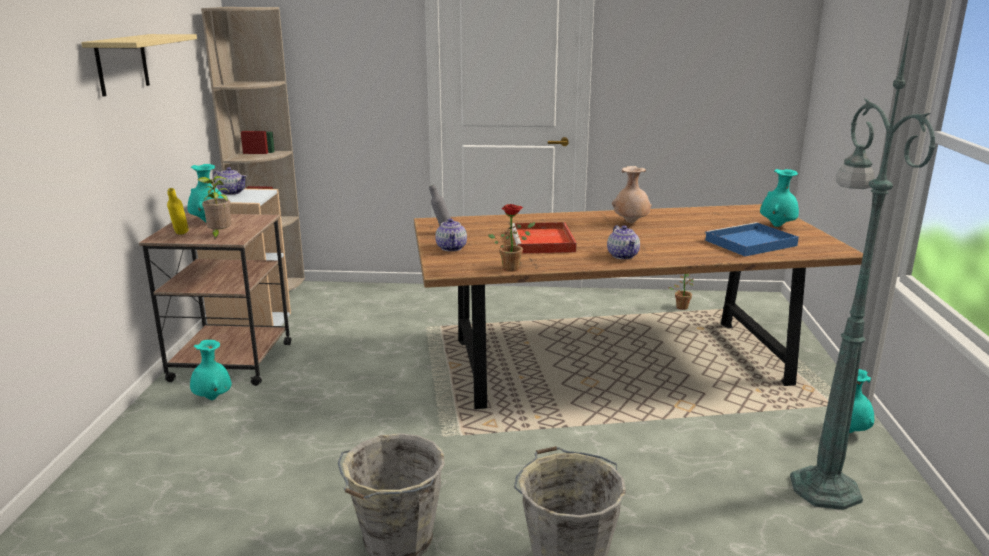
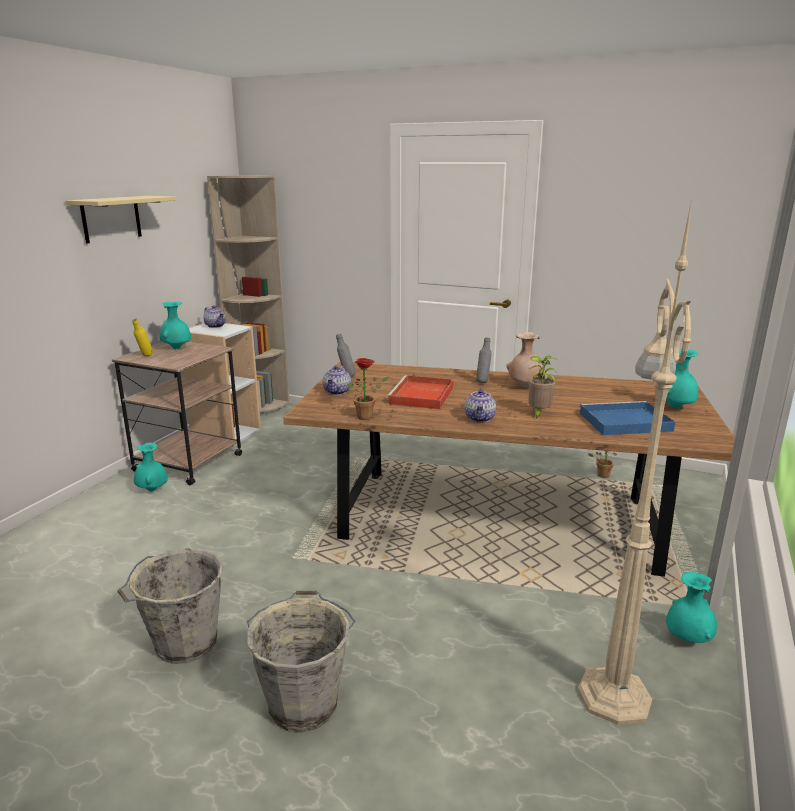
camera: 20 degrees right, 0 degrees up
(219, 236) = (170, 360): potted plant -> potted plant (538, 414)
(586, 222) = (483, 382): none -> grey bottle
(823, 486) = (614, 693): green floor lamp -> beige floor lamp

